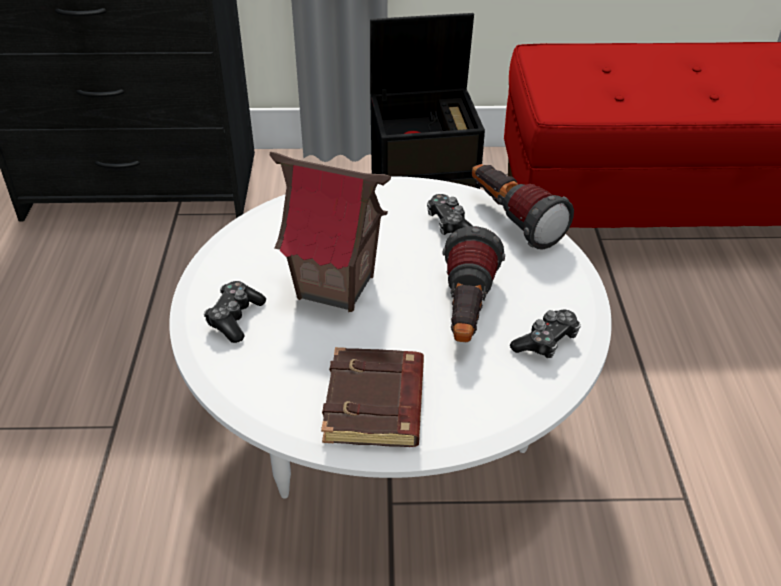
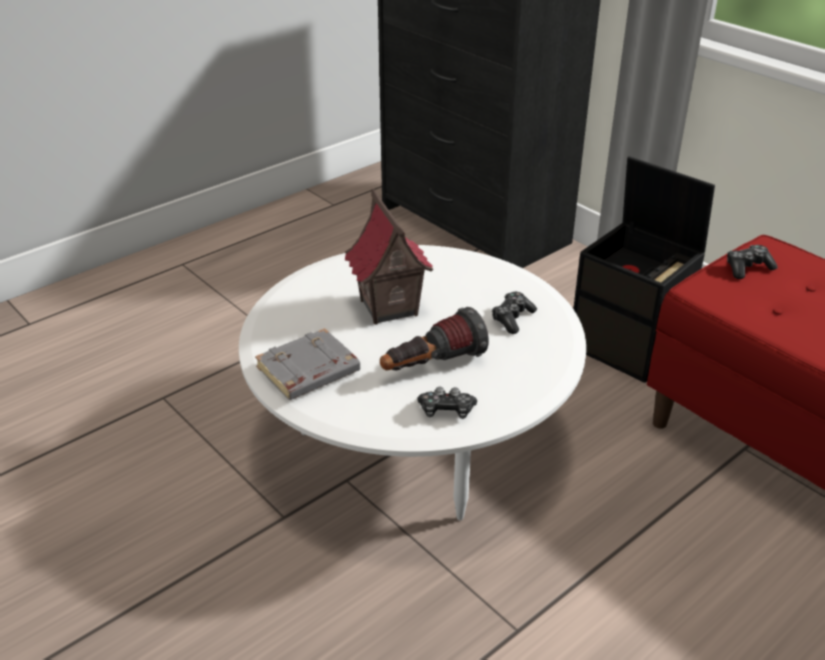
camera: 50 degrees right, 5 degrees down
(235, 318) = (317, 290): game controller -> game controller (747, 268)
(376, 405) = (308, 372): brown book -> grey book
(512, 221) = (555, 341): flashlight -> none

